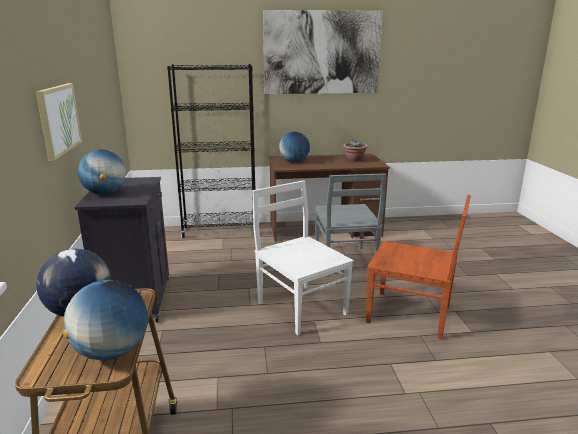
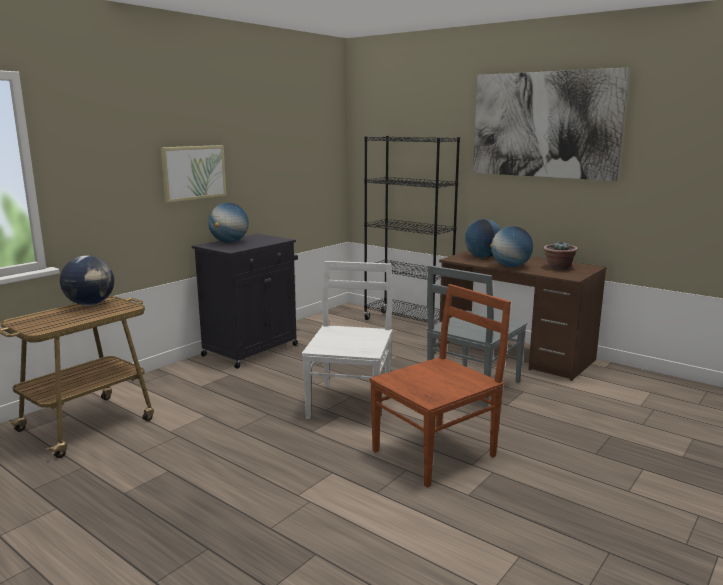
camera: 45 degrees right, 5 degrees down
(111, 352) = (55, 324): globe -> globe (510, 266)
(411, 315) = (436, 452): brown chair -> brown chair turned 105 degrees counterclockwise

